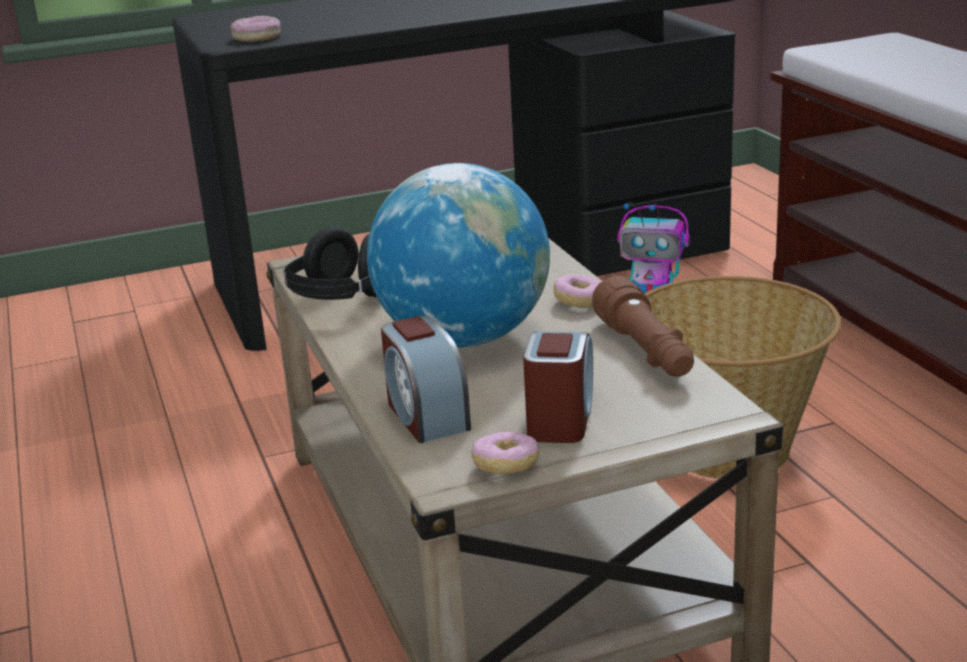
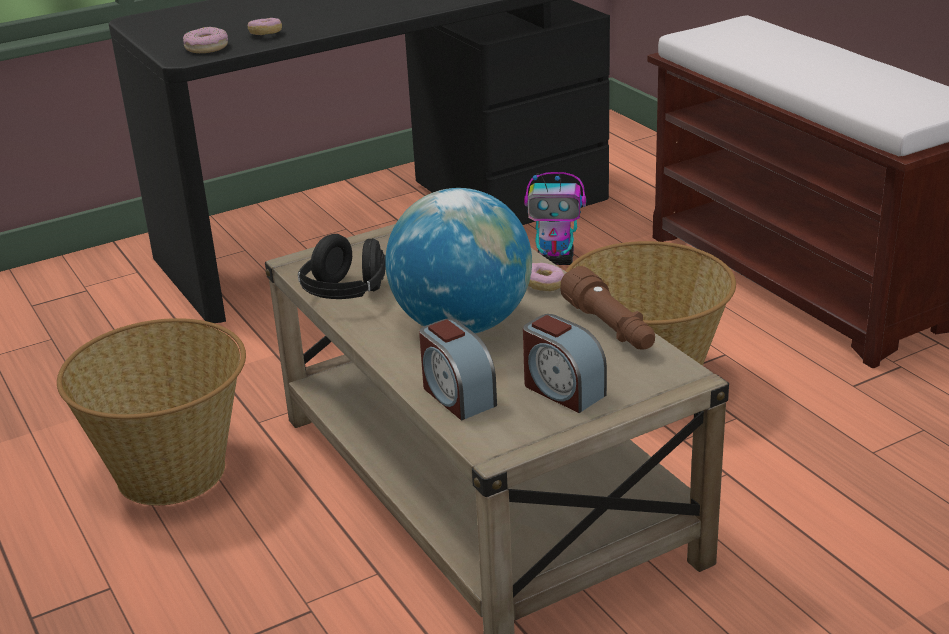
camera: 10 degrees left, 5 degrees up
(150, 501) = (173, 471): none -> basket
(506, 466) = (535, 434): donut -> donut (266, 34)
(560, 417) = (562, 390): alarm clock -> alarm clock turned 135 degrees clockwise

